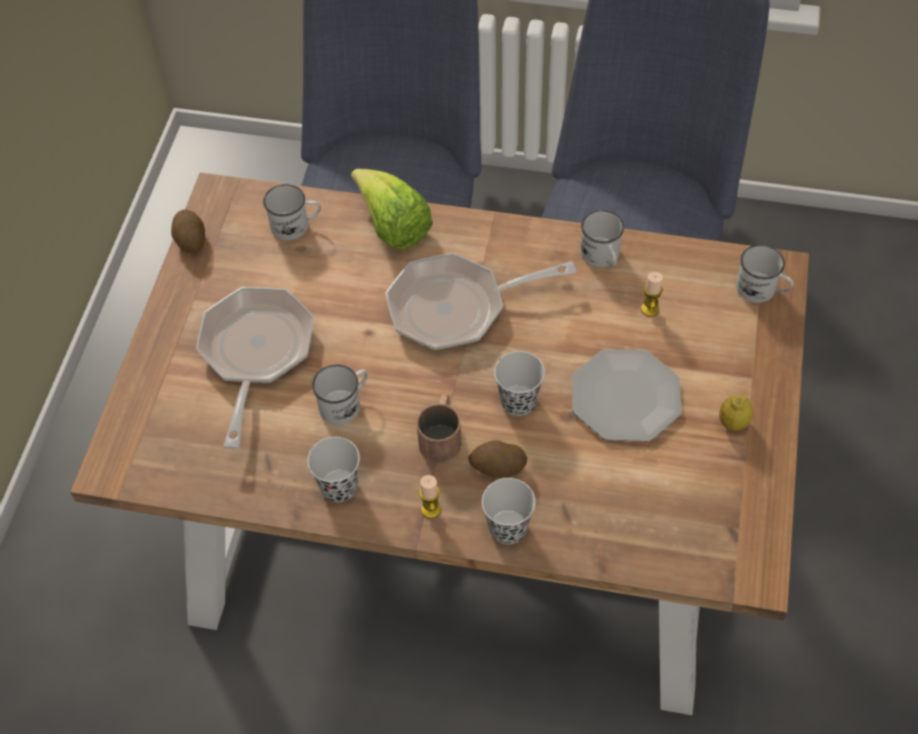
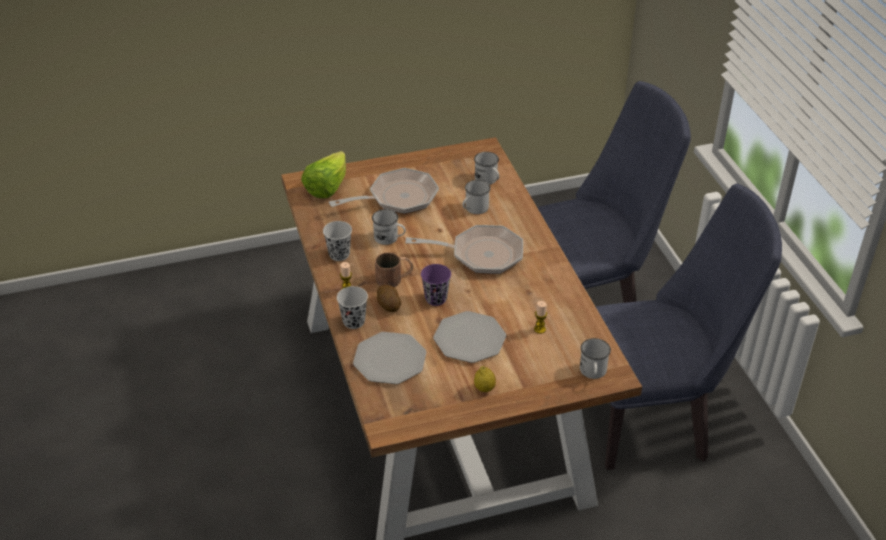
camera: 60 degrees right, 15 degrees down
(190, 240) = (450, 151): potato -> none
(393, 227) = (516, 213): lettuce -> lettuce (327, 187)
(456, 307) = (480, 255): frying pan -> frying pan turned 135 degrees clockwise
(518, 401) = (436, 298): black cup -> purple cup
(602, 258) = (561, 298): white mug -> white mug (474, 209)
(617, 514) = (389, 360): none -> plate

